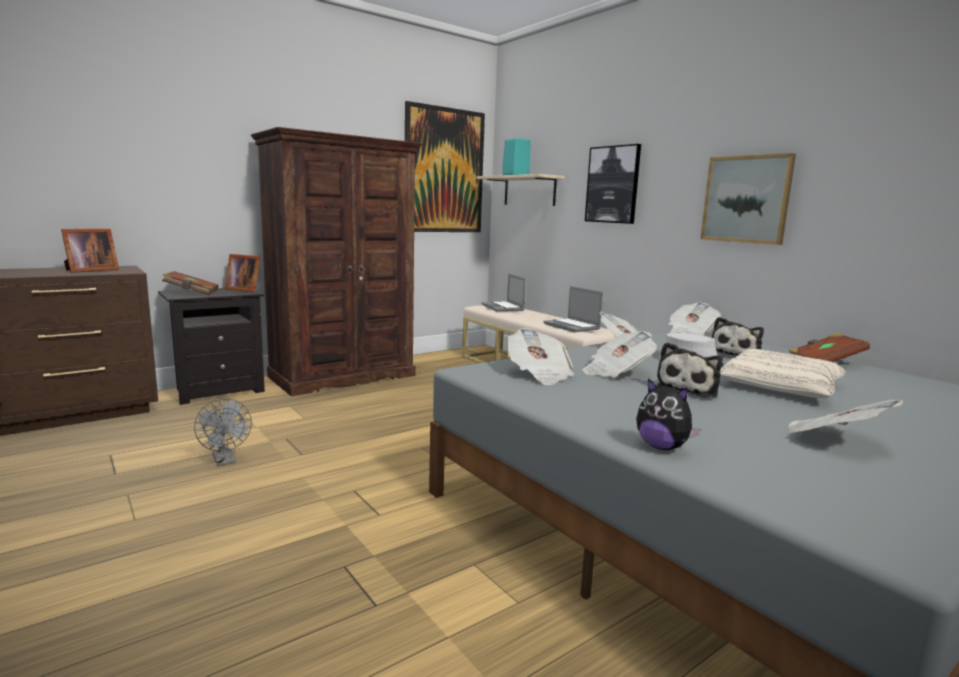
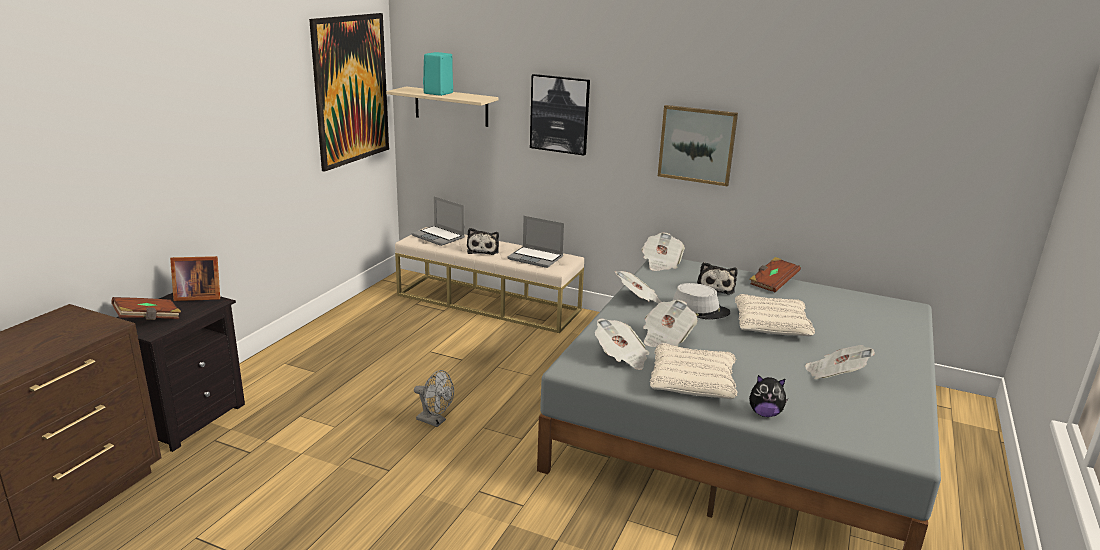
camera: 30 degrees left, 10 degrees up
(89, 270) = (53, 335): picture frame -> none
(225, 461) = (327, 502): grey fan -> grey fan (435, 421)
(343, 376) = (304, 357): brown wardrobe -> none
(598, 404) = (692, 381): none -> beige pillow
(688, 389) = (725, 345): plush toy -> plush toy (483, 250)

